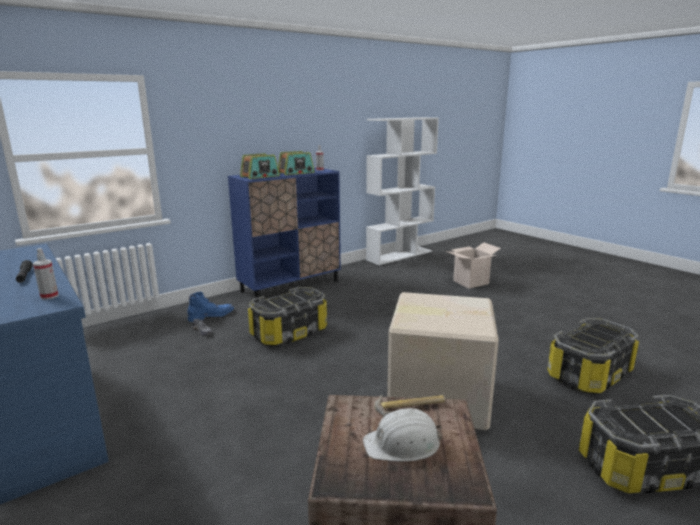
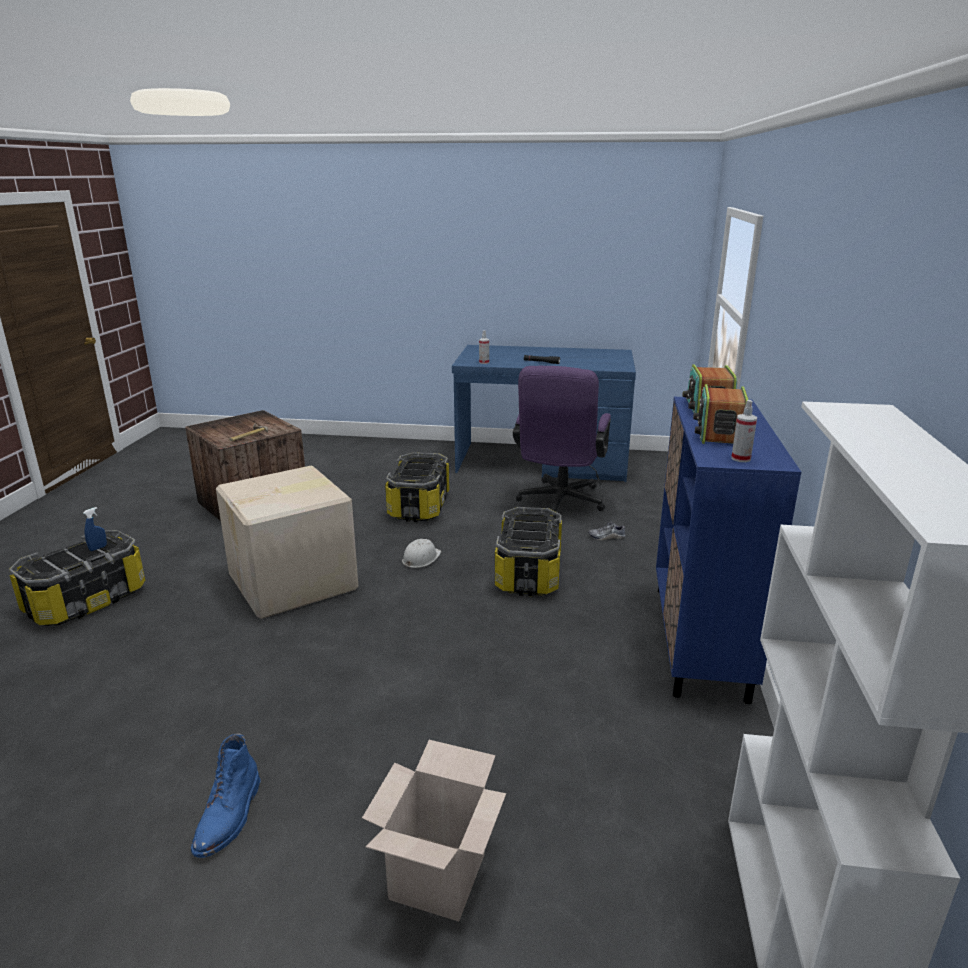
camera: 135 degrees right, 5 degrees up
(153, 366) = (559, 503): none -> purple office chair
(211, 315) = (647, 552): blue boot -> blue boot (229, 816)
(403, 444) = (239, 427): white hard hat -> white hard hat (421, 558)
(589, 375) = (120, 685): storage box -> storage box (418, 506)
(630, 420) = (98, 548): none -> blue spray bottle

